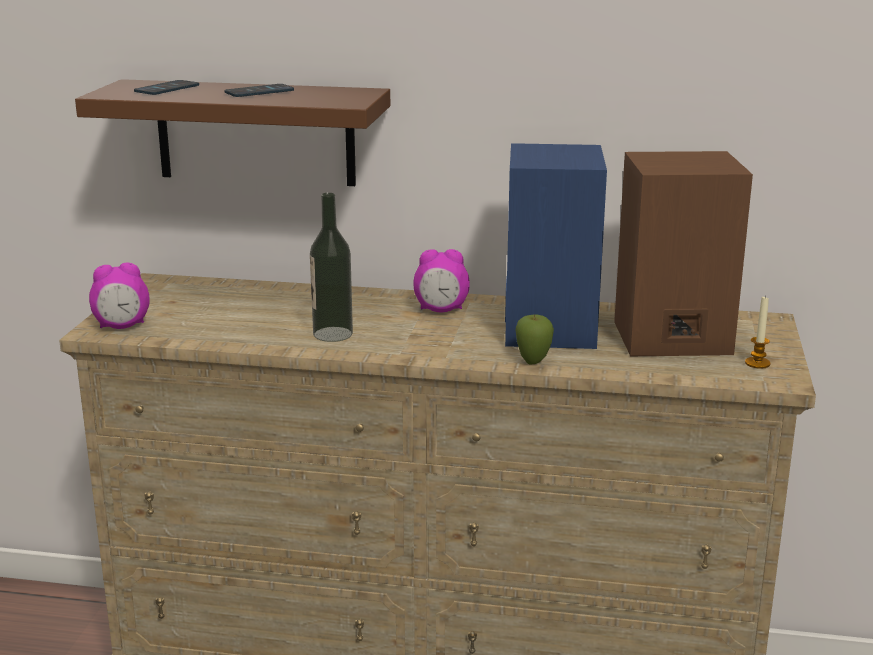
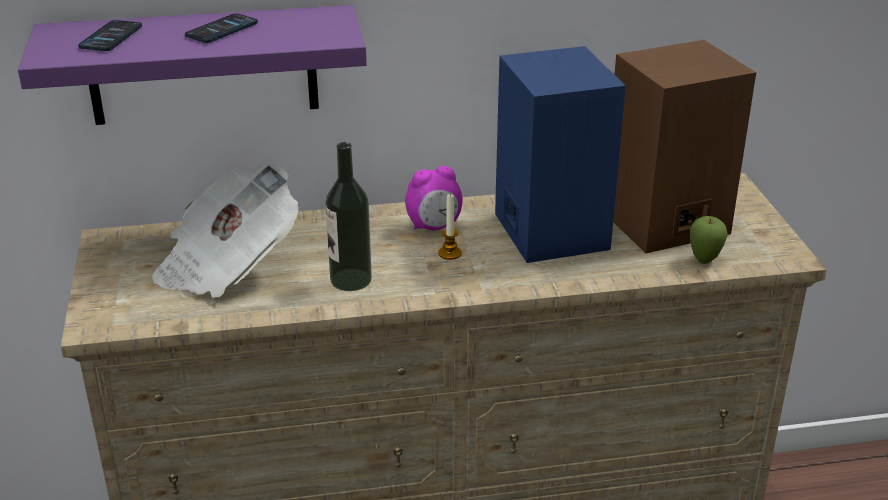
camera: 20 degrees left, 10 degrees up
(122, 326) = (119, 313): alarm clock -> none
(237, 309) = (227, 264): none -> newspaper
(255, 133) = (202, 65): brown shelf -> purple shelf
(533, 362) = (566, 279): apple -> apple (704, 260)
(757, 363) = (756, 240): candle -> candle (450, 253)

